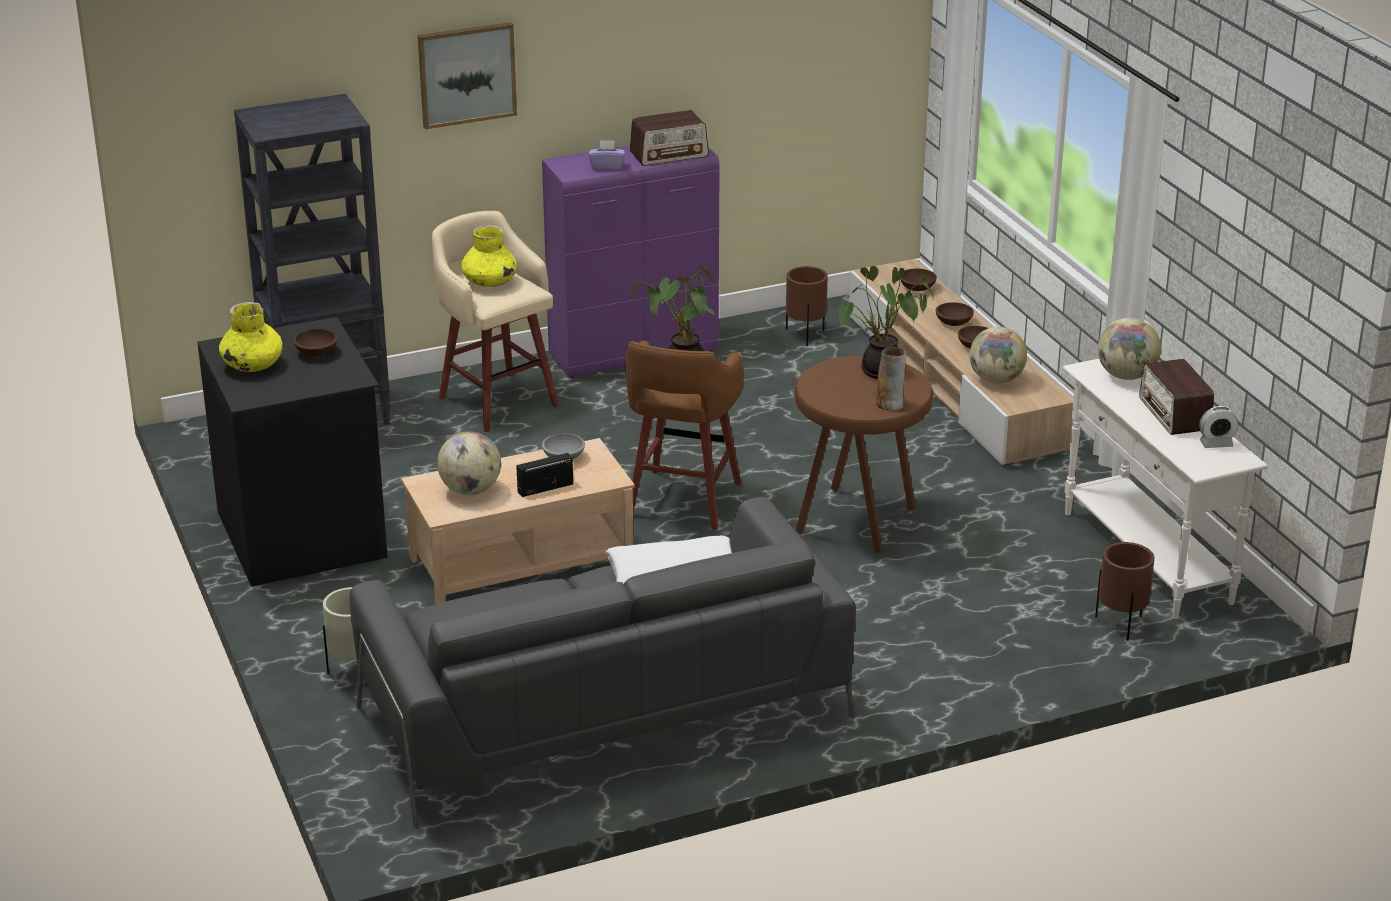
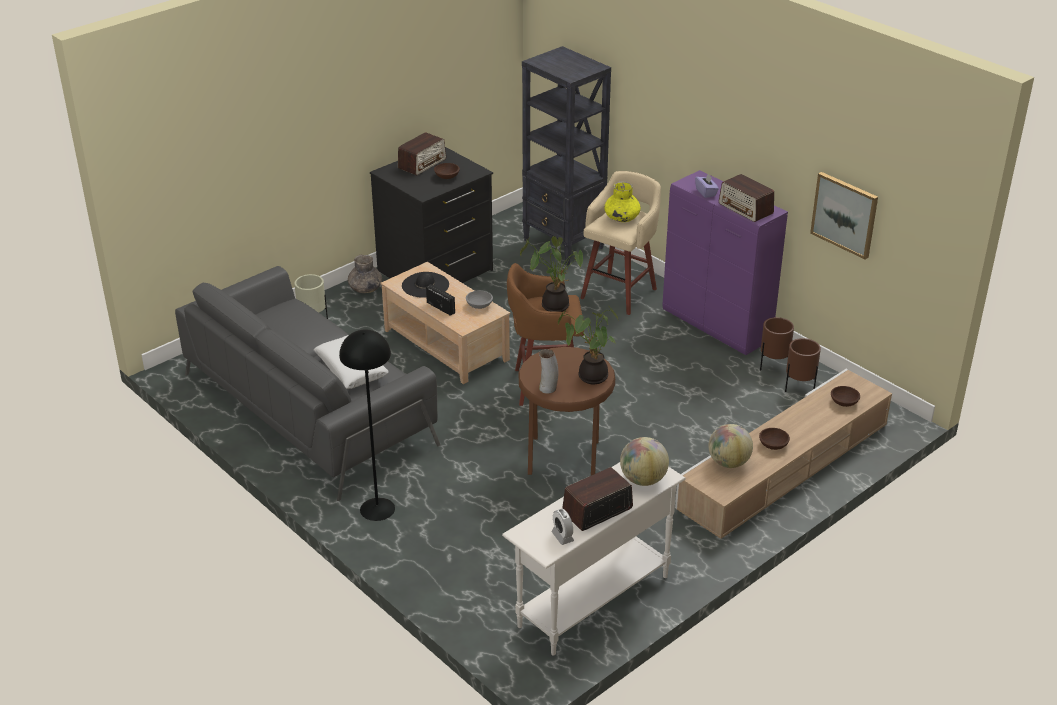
camera: 70 degrees right, 5 degrees up
(252, 365) = (422, 164): yellow vase -> radio
(297, 607) = (365, 288): none -> grey vase
(467, 74) = (672, 92): picture -> picture (844, 214)
(471, 490) = (425, 285): globe -> black hat
(890, 687) = (377, 509): none -> black floor lamp
(953, 322) = (803, 428): brown bowl -> none
(1121, 625) = (496, 600): brown planter -> brown planter (773, 366)

